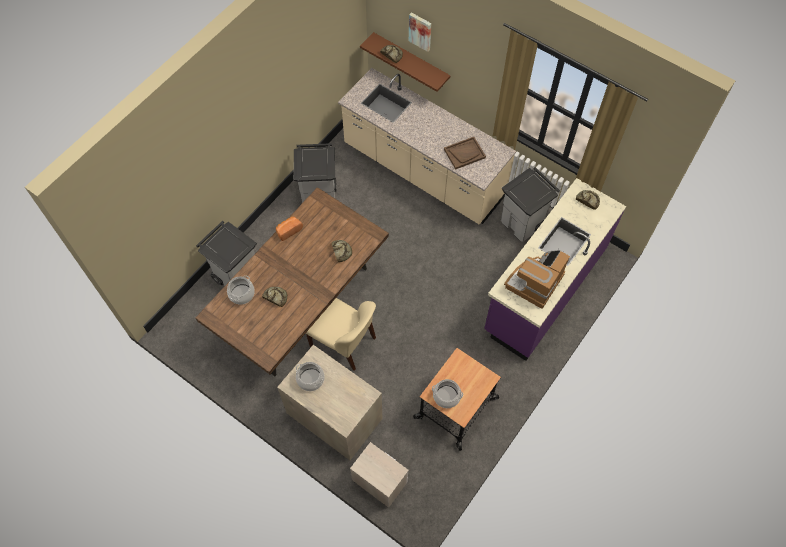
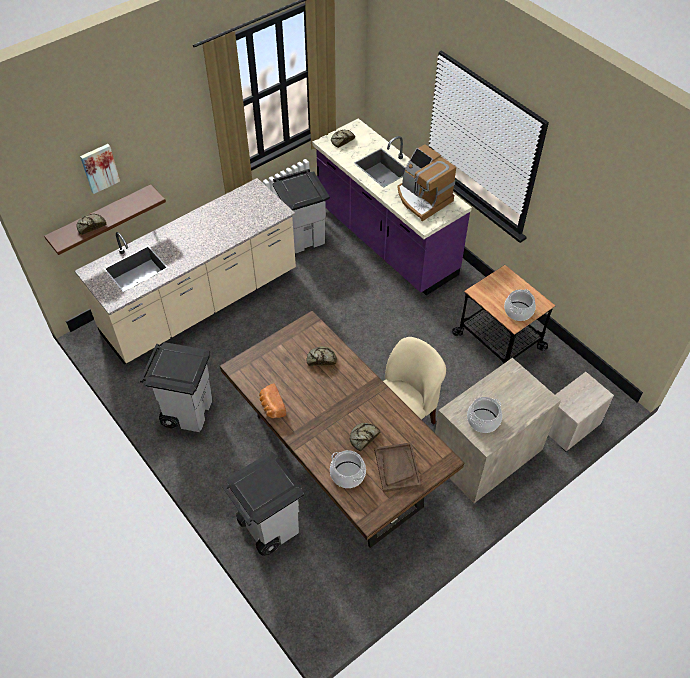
camera: 75 degrees left, 10 degrees down
(464, 153) = (241, 217): brown tray -> brown tray (397, 467)

